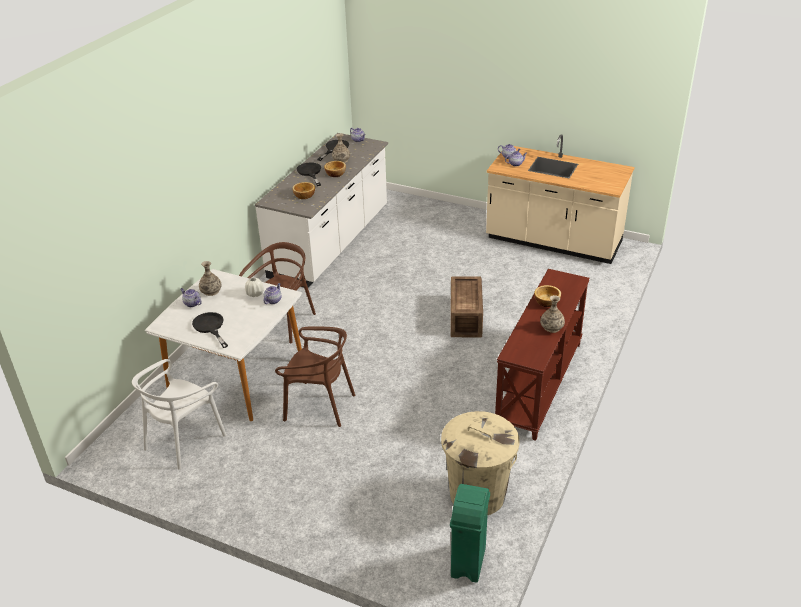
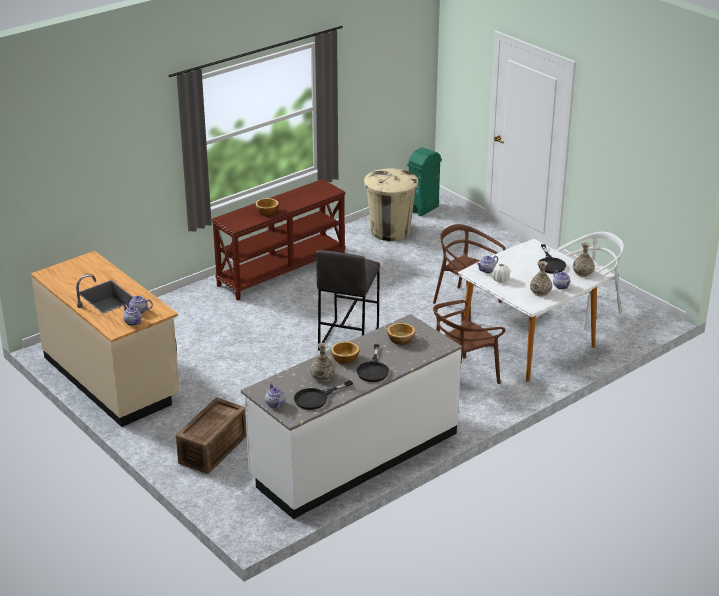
camera: 155 degrees left, 5 degrees down
(407, 328) = (347, 339): none -> grey stool
(466, 318) = (285, 332): crate -> crate (211, 449)
(552, 327) = (285, 197): vase -> vase (582, 273)

